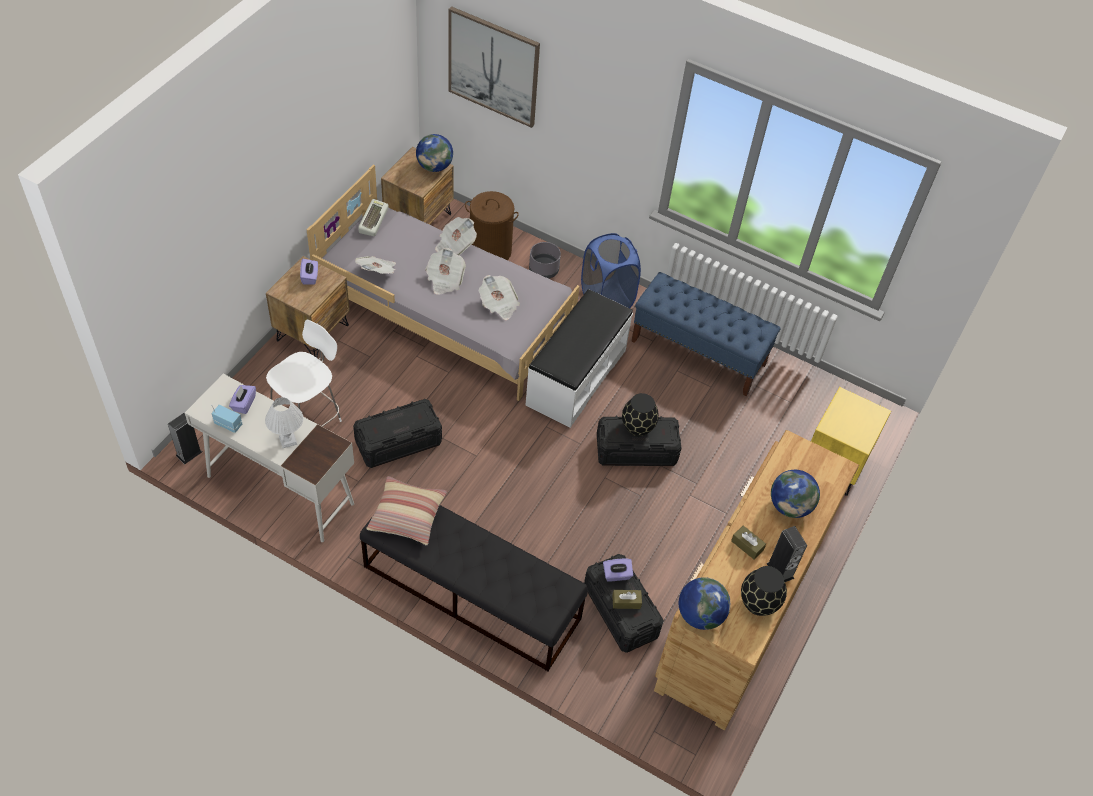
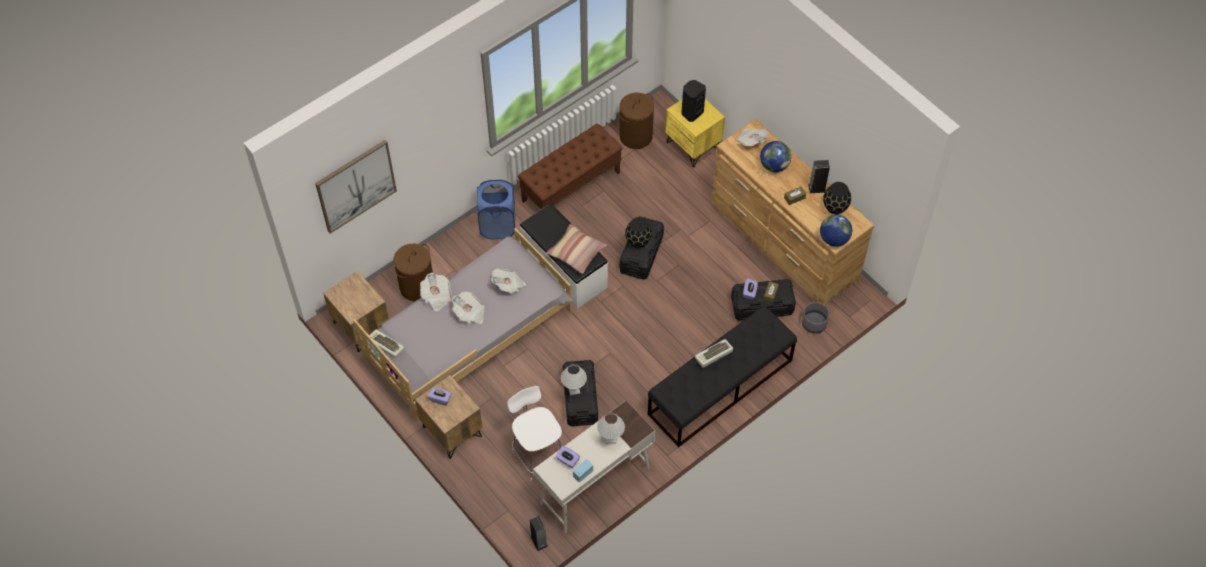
camera: 65 degrees left, 5 degrees up
(378, 272) = (443, 356): newspaper -> newspaper (751, 141)
(391, 418) = (574, 389): none -> white table lamp
(407, 515) = (678, 392): pillow -> pillow (576, 252)
(434, 167) = (354, 283): globe -> none
(479, 542) = (714, 355): none -> keyboard
(544, 270) = (451, 256): grey planter -> grey planter (814, 323)
(698, 353) = (571, 186): blue bench -> brown bench
(812, 398) = (636, 136): none -> brown laundry basket
(851, 415) = (691, 112): none -> black speaker

